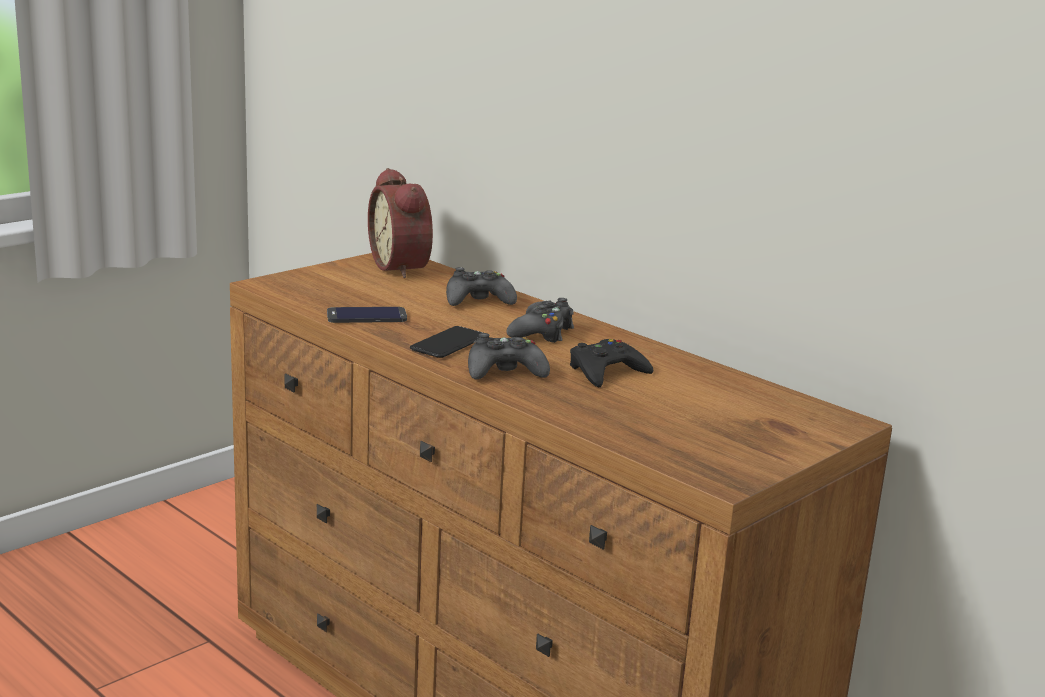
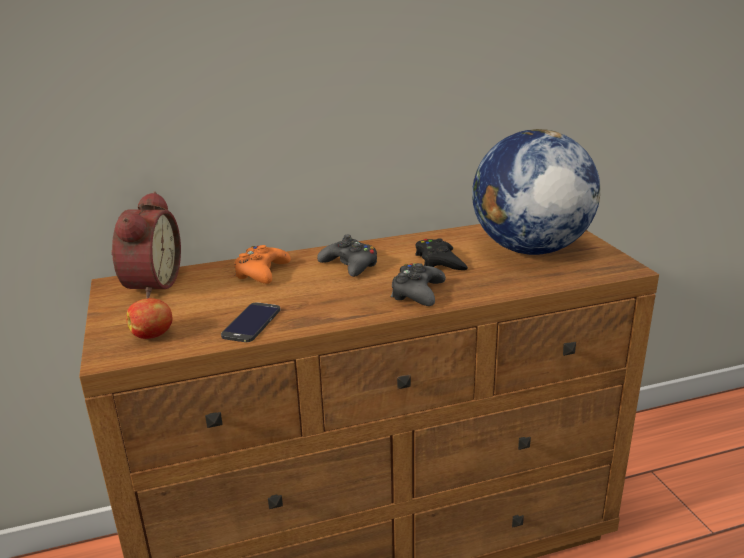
camera: 60 degrees left, 5 degrees up
(311, 288) = (152, 335): none -> apple
(404, 267) = (149, 285): alarm clock -> alarm clock turned 90 degrees counterclockwise
(448, 343) = (345, 302): phone -> none
(478, 300) = (261, 272): black game controller -> orange game controller
(711, 416) = (529, 249): none -> globe

